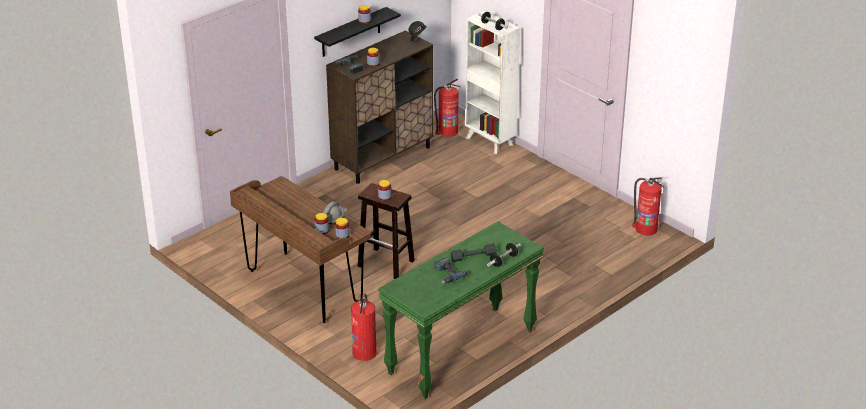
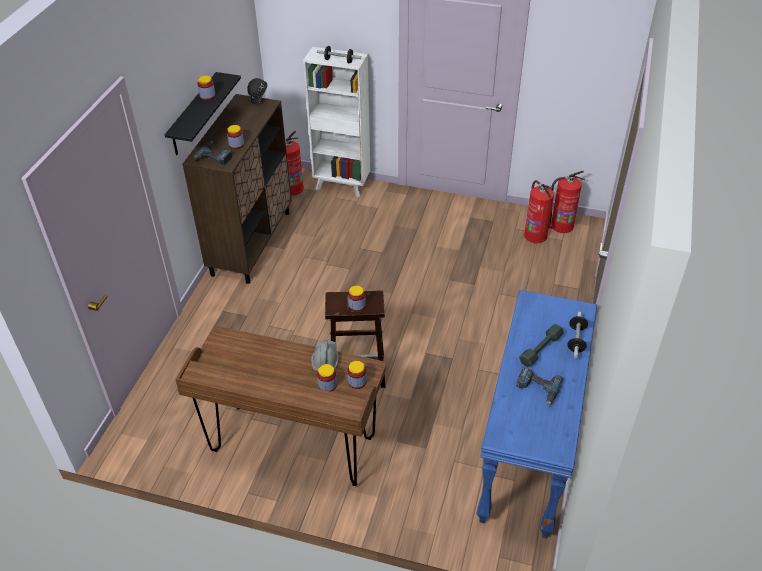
camera: 30 degrees left, 10 degrees up
(364, 352) = (430, 505): fire extinguisher -> fire extinguisher (535, 235)
(461, 353) = (529, 452): green console table -> blue console table

